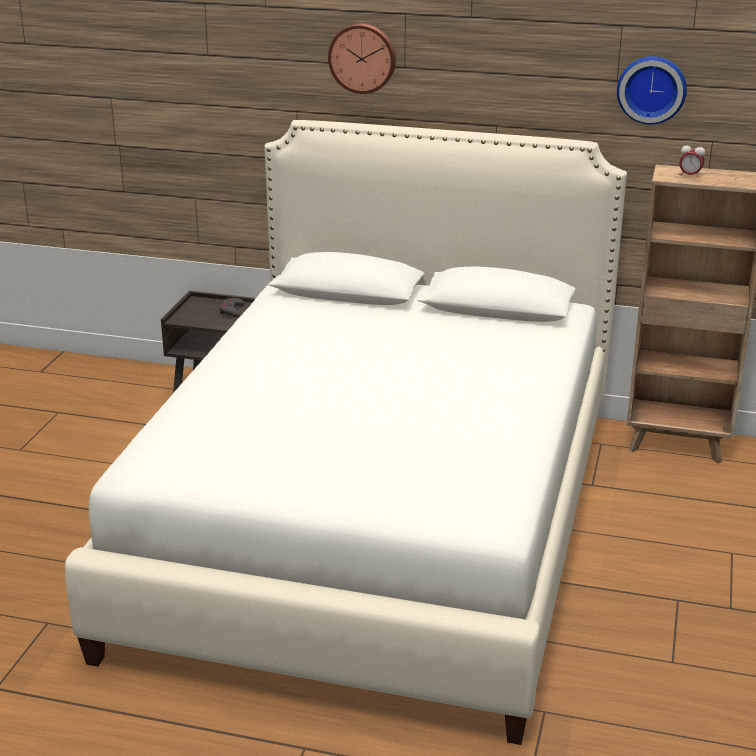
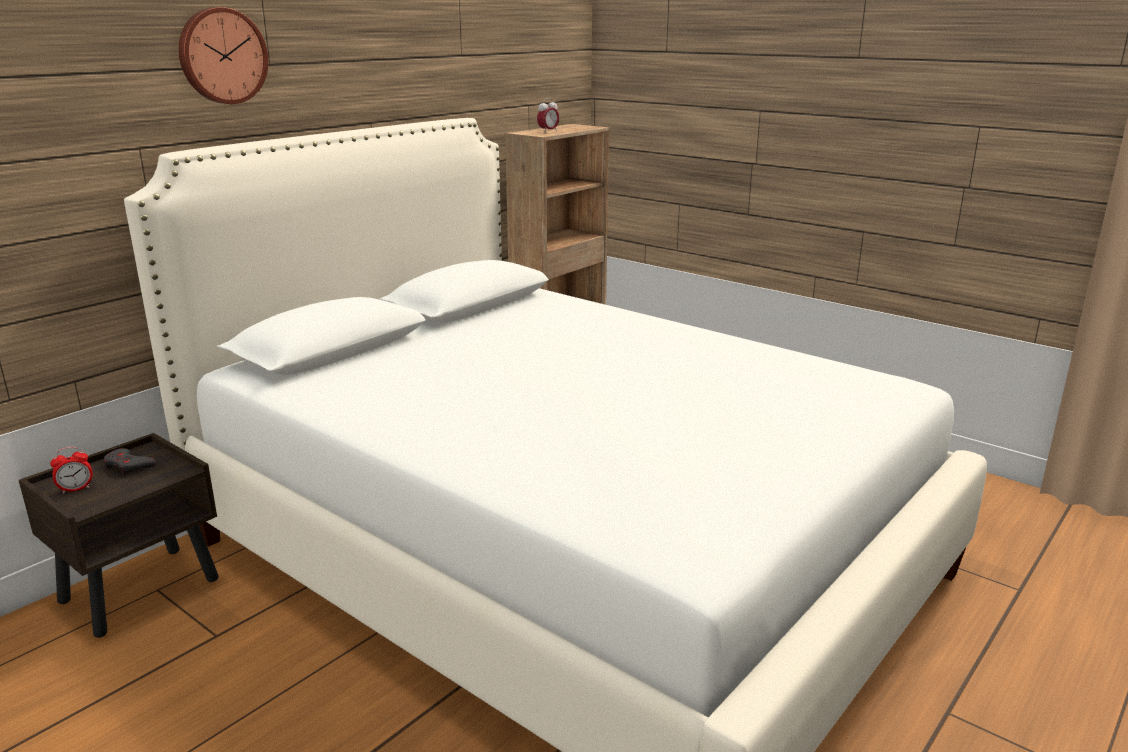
camera: 65 degrees left, 5 degrees down
(196, 309) = (76, 489): none -> alarm clock
(651, 89) = (488, 59): wall clock -> none

